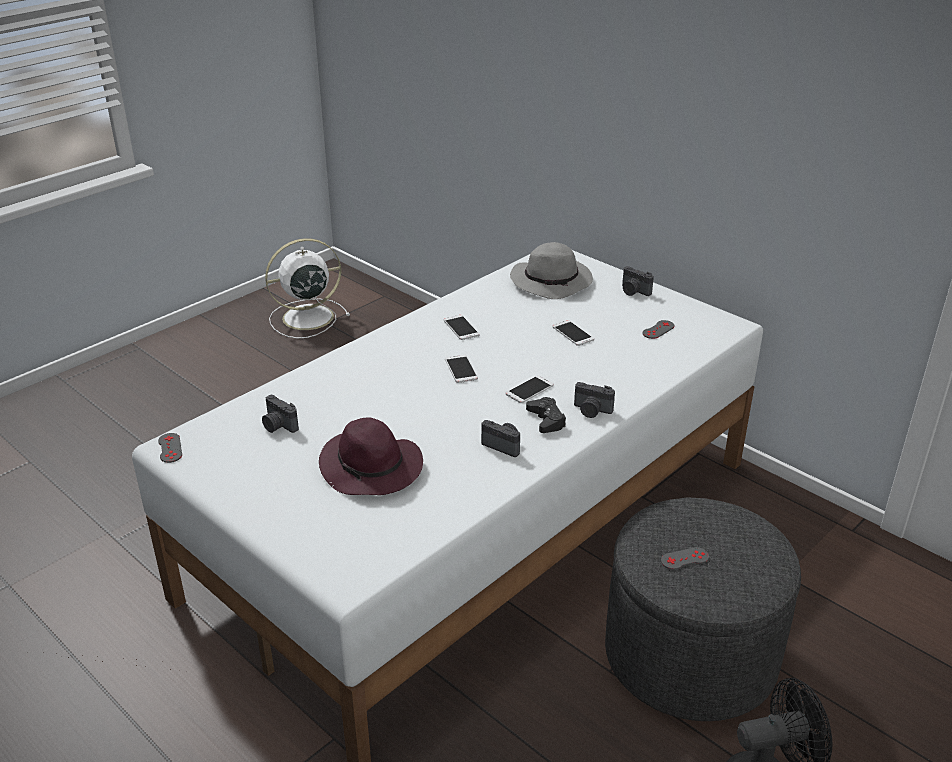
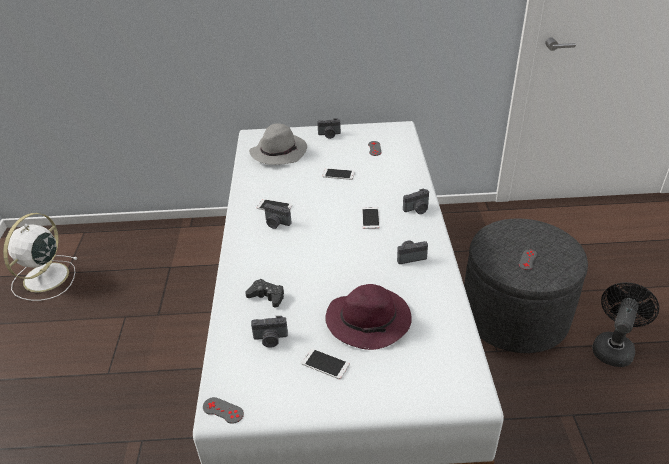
camera: 45 degrees left, 5 degrees up
(438, 342) = (276, 223): none -> camera
(461, 369) = (316, 230): phone -> phone (325, 364)
(546, 420) = (406, 229): black game controller -> black game controller (267, 296)

